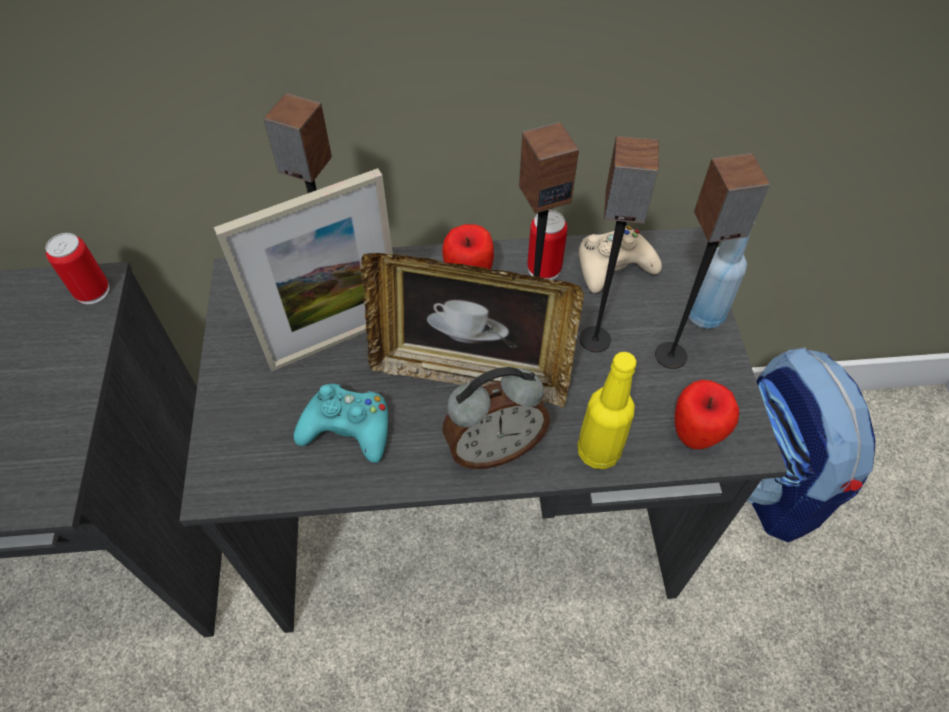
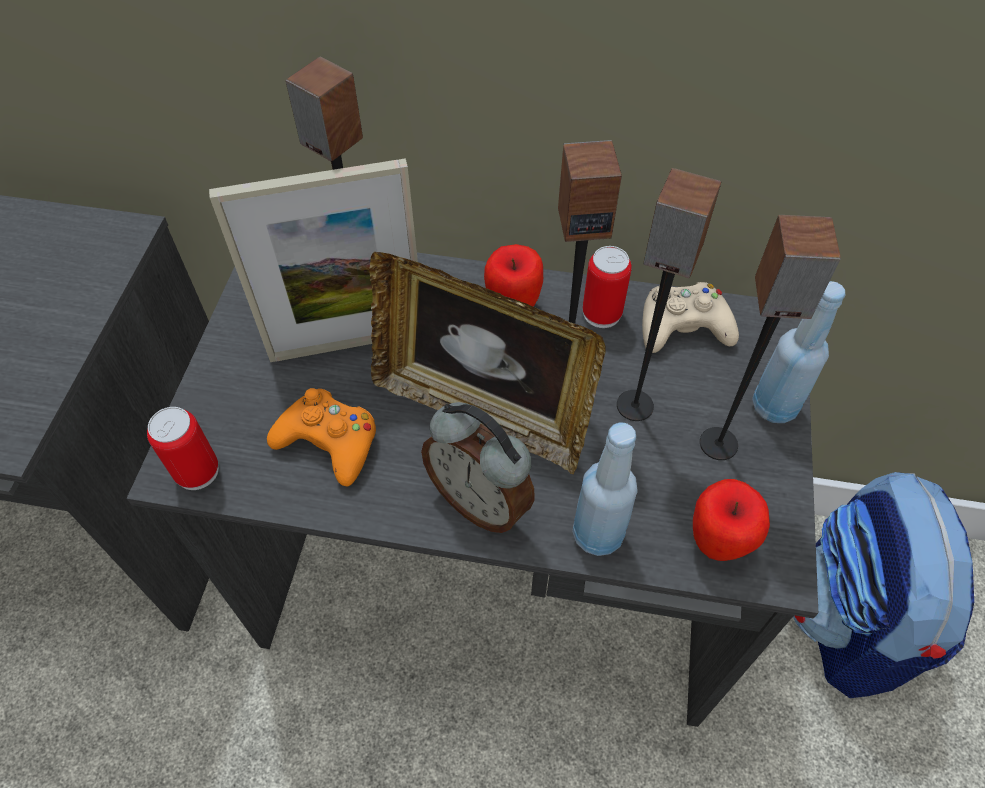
camera: 15 degrees right, 0 degrees up
(92, 291) = (119, 239): can -> can (197, 471)
(348, 428) = (329, 442): turquoise game controller -> orange game controller
(493, 447) = (480, 500): alarm clock -> alarm clock turned 45 degrees clockwise
(598, 452) = (597, 534): yellow bottle -> blue bottle

